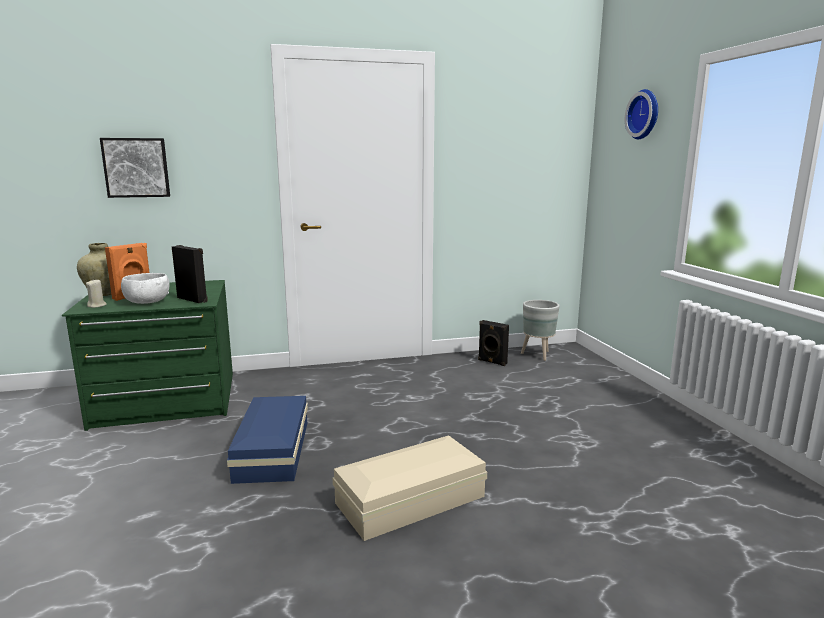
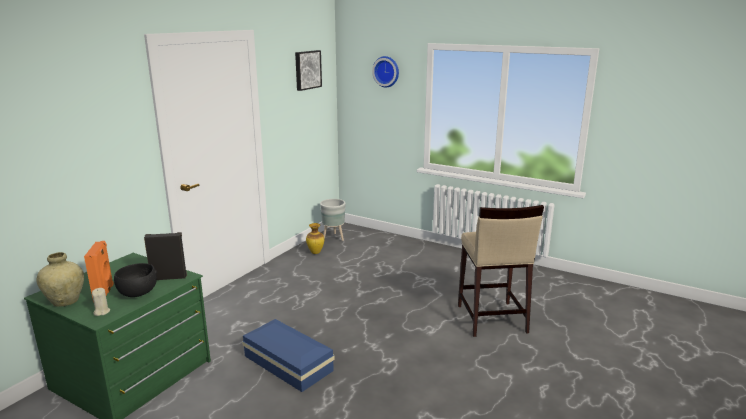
camera: 45 degrees left, 5 degrees up
(136, 167) = (43, 168): picture -> picture (307, 70)
(147, 302) = (138, 293): white bowl -> black bowl
(413, 500) = (405, 346): beige storage box -> none
(492, 362) = (316, 252): black speaker -> vase
(603, 535) = (491, 319): none -> beige stool

